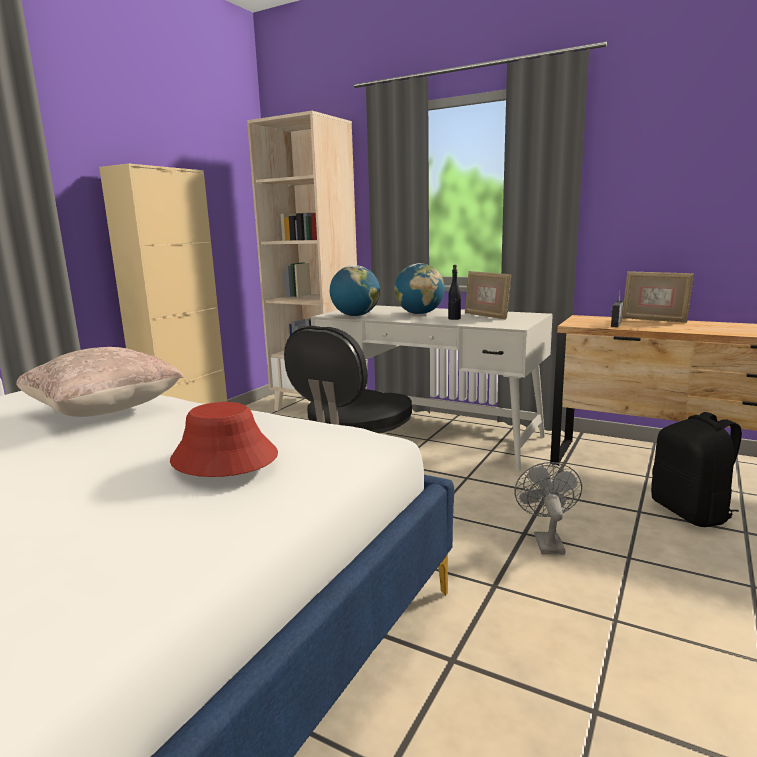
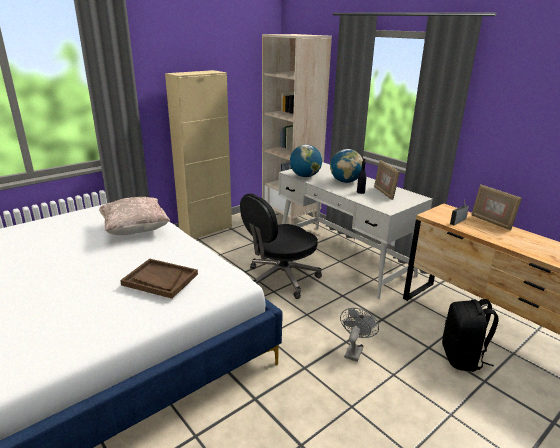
camera: 20 degrees right, 10 degrees up
(223, 458) = (160, 279): red hat -> brown tray

